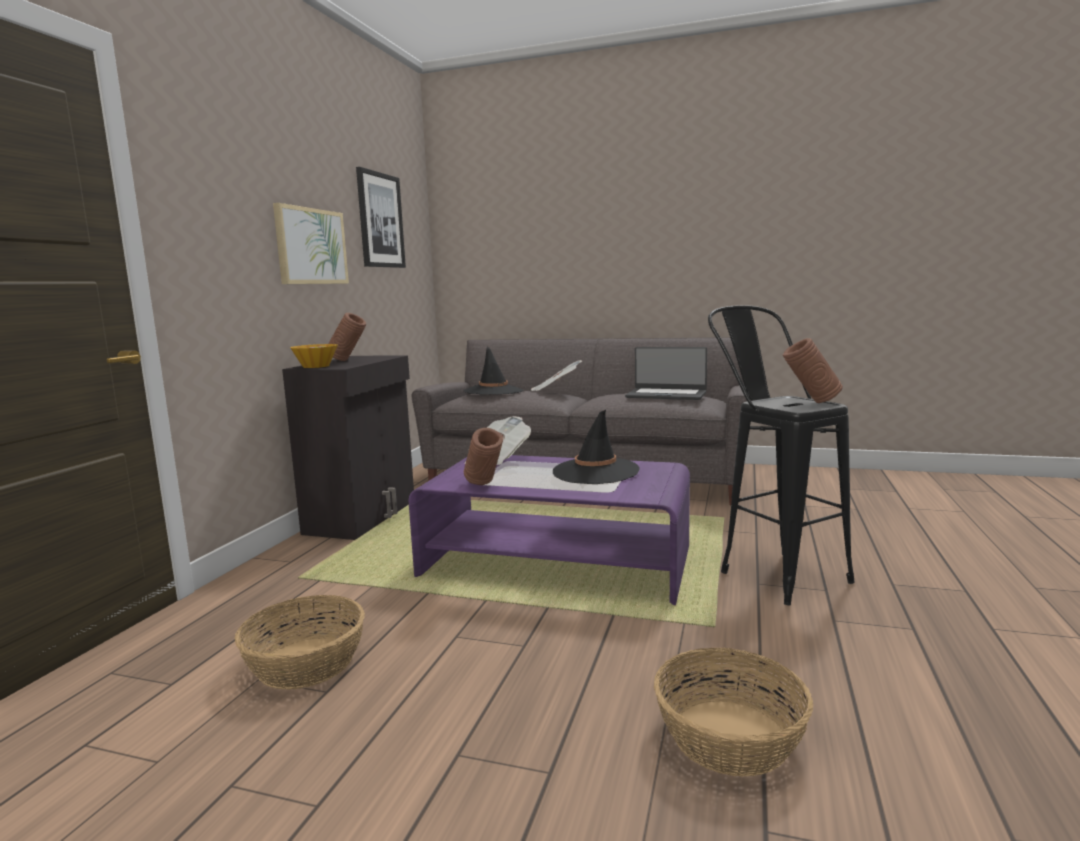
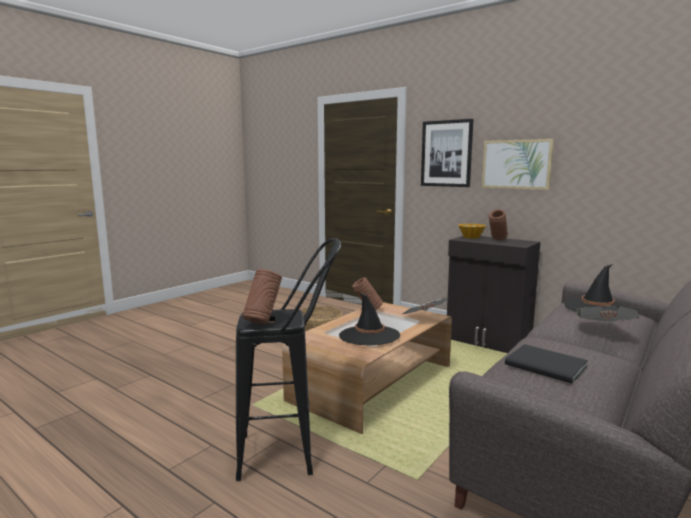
camera: 110 degrees right, 0 degrees up
(380, 220) = (623, 136): picture -> picture (446, 153)
(557, 561) = (373, 382): purple coffee table -> brown coffee table
(666, 395) = (547, 366): laptop -> black book
(729, 737) = (186, 382): basket -> none

